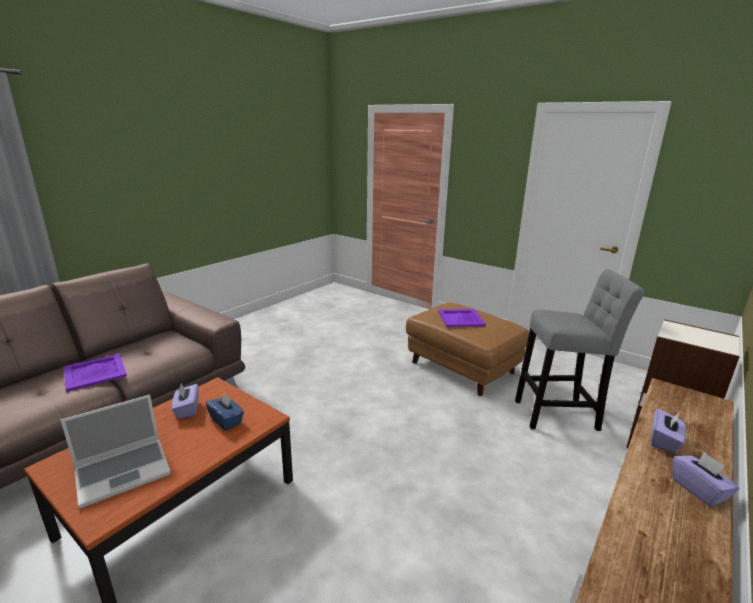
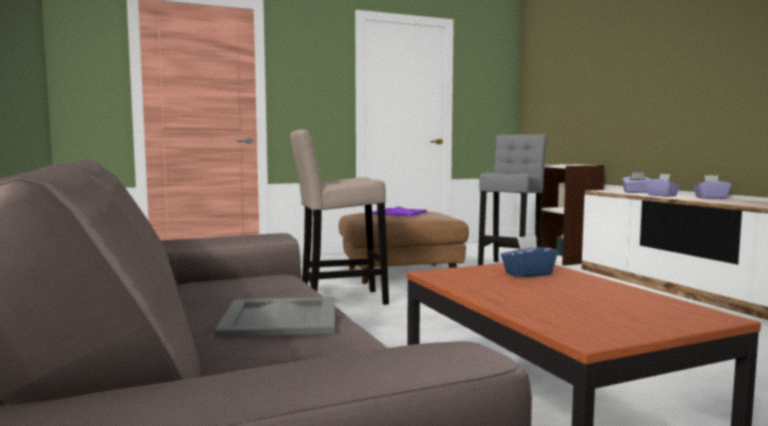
camera: 60 degrees left, 15 degrees down
(94, 372) = (281, 318): purple tray -> grey tray
(124, 471) = (618, 308): laptop -> none
(187, 409) = (484, 284): purple tissue box -> purple tissue box (636, 192)
(359, 367) = (338, 300): none -> beige stool

